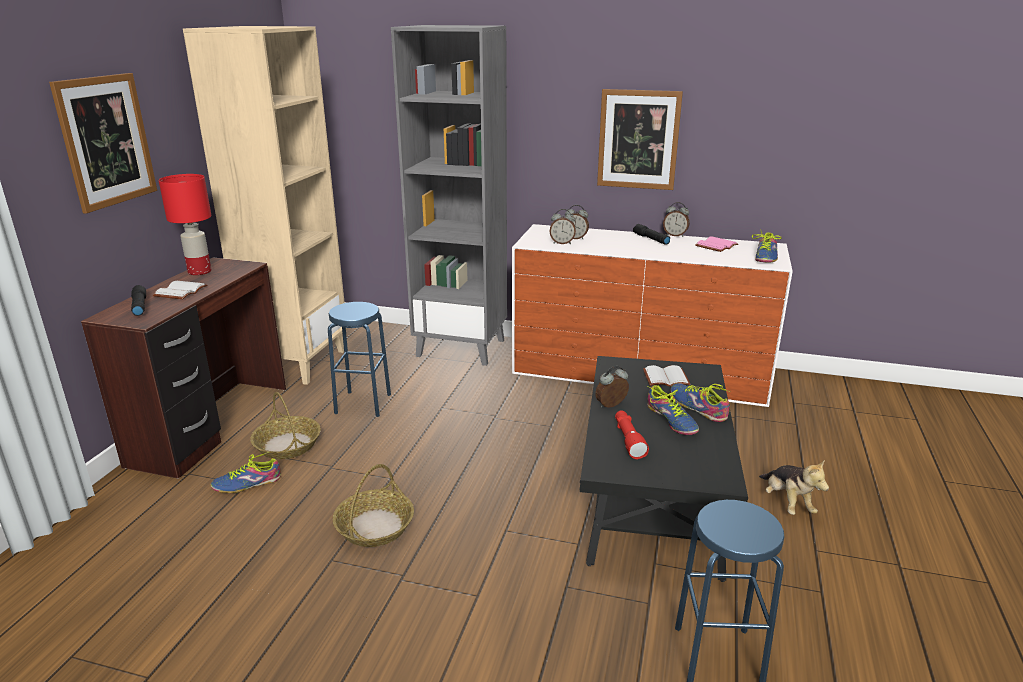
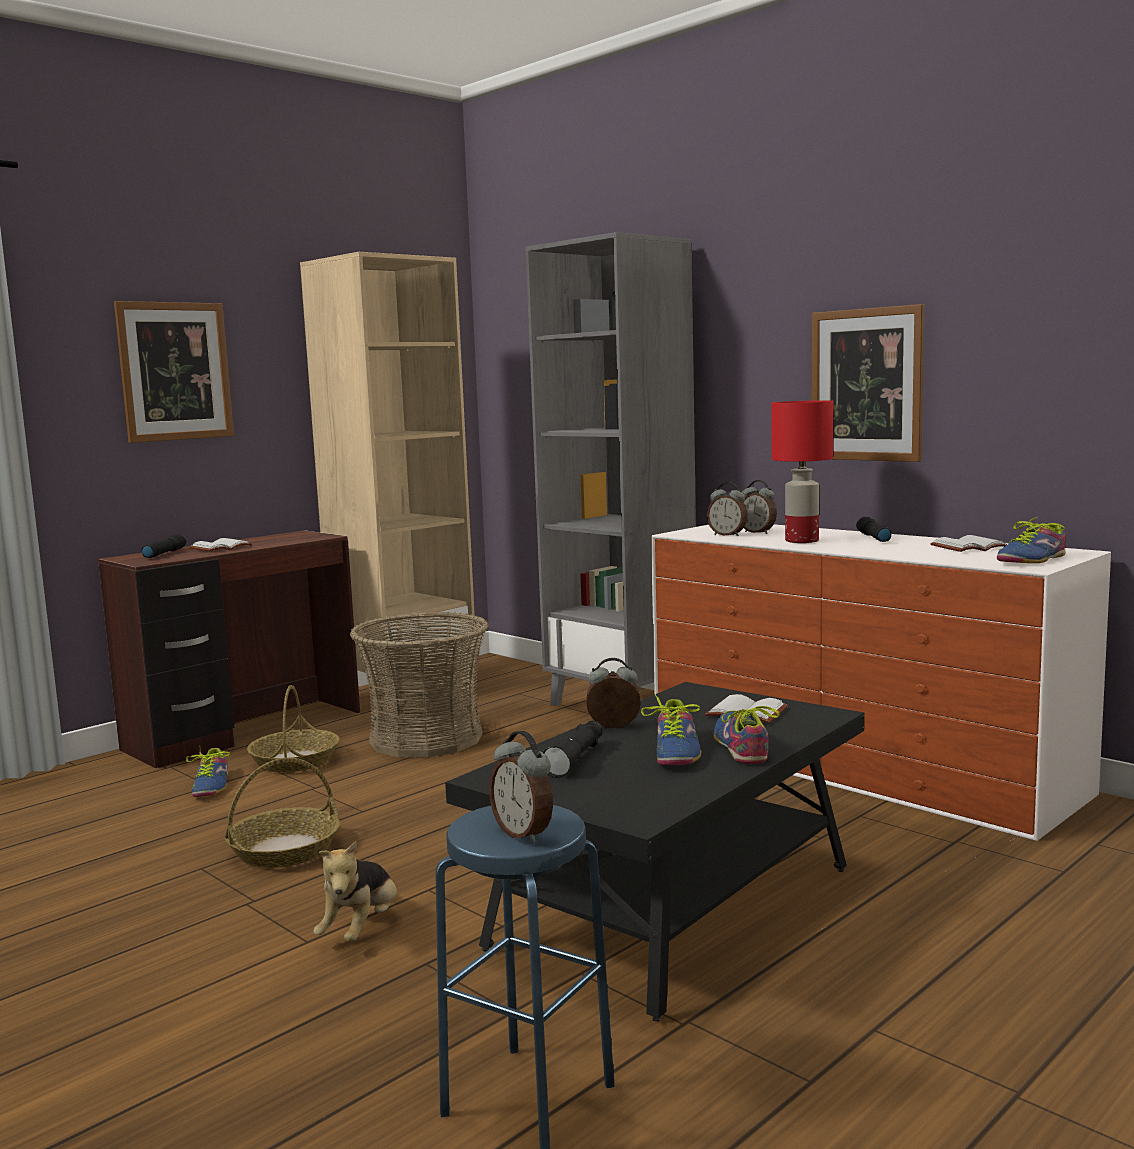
camera: 30 degrees right, 15 degrees down
(200, 271) = (269, 537): red table lamp -> red table lamp (802, 541)
(247, 484) = (211, 786): shoe -> shoe turned 105 degrees counterclockwise
(363, 403) = (426, 739): blue stool -> basket
(628, 440) = (577, 759): red flashlight -> black flashlight
(675, 235) = (924, 536): alarm clock -> alarm clock (524, 834)
(717, 246) = (969, 548): pink book -> white book
(786, 503) = (902, 961): plush toy -> plush toy (361, 929)

